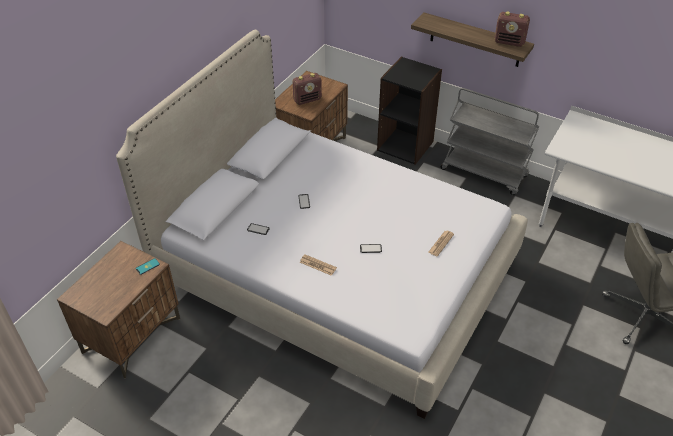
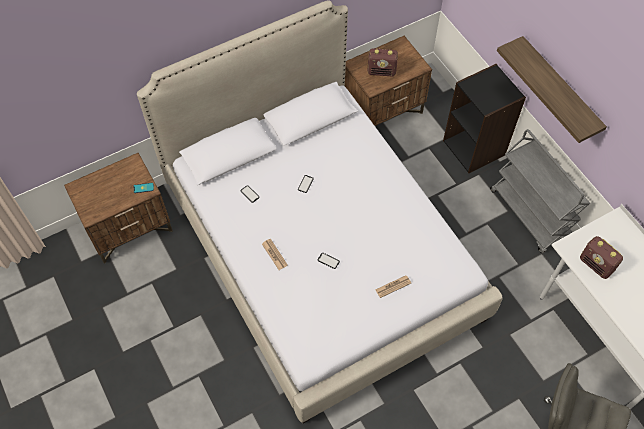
camera: 30 degrees right, 15 degrees up
(509, 42) = (581, 114): radio -> radio (596, 265)

